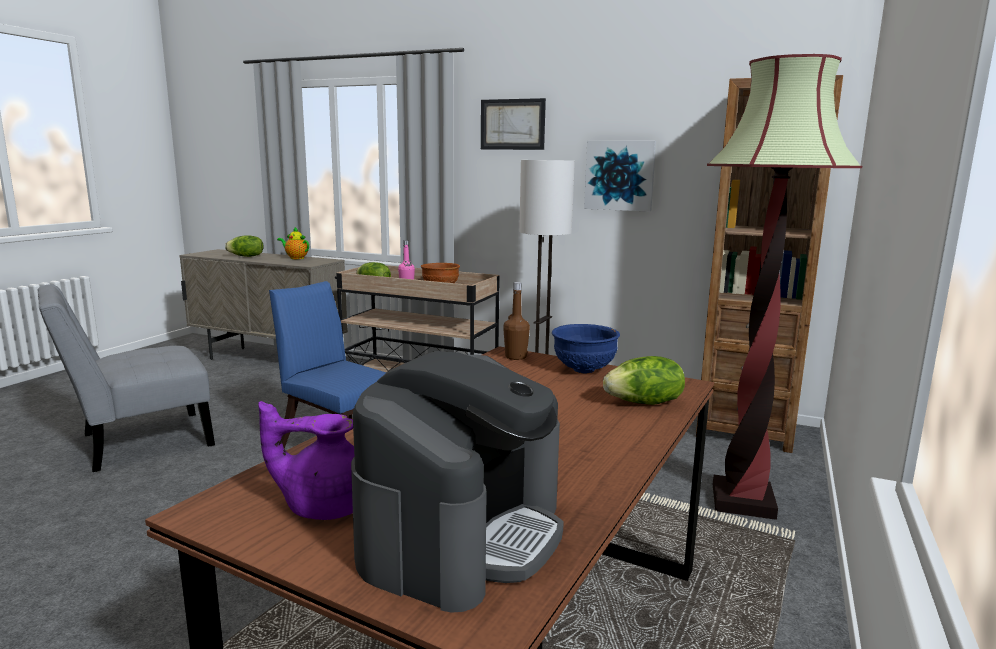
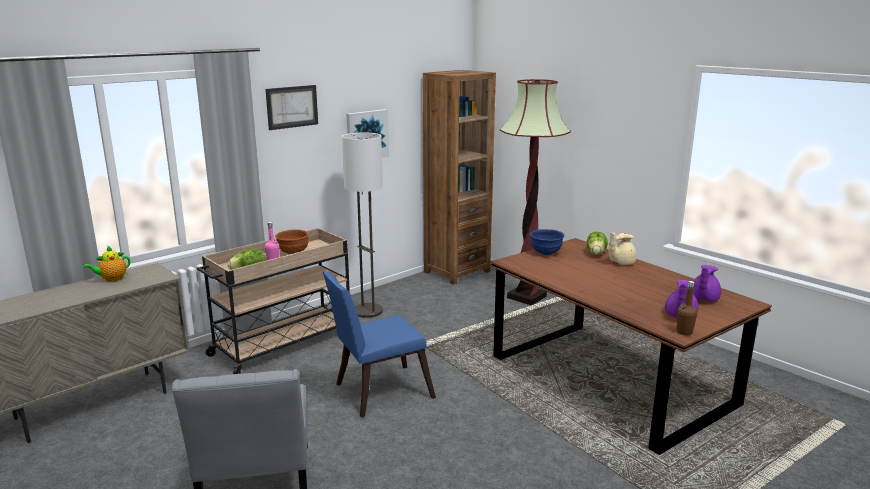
camera: 65 degrees left, 5 degrees up
(246, 256) = (54, 299): lettuce -> none
(463, 533) = (703, 299): coffee machine -> purple teapot
(515, 357) = (515, 261): brown bottle -> brown bottle (684, 332)
(619, 426) = (620, 262): none -> beige teapot

